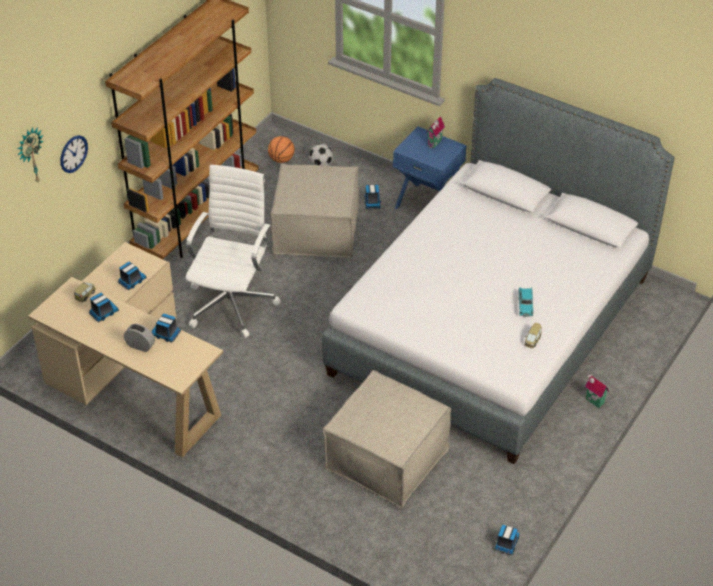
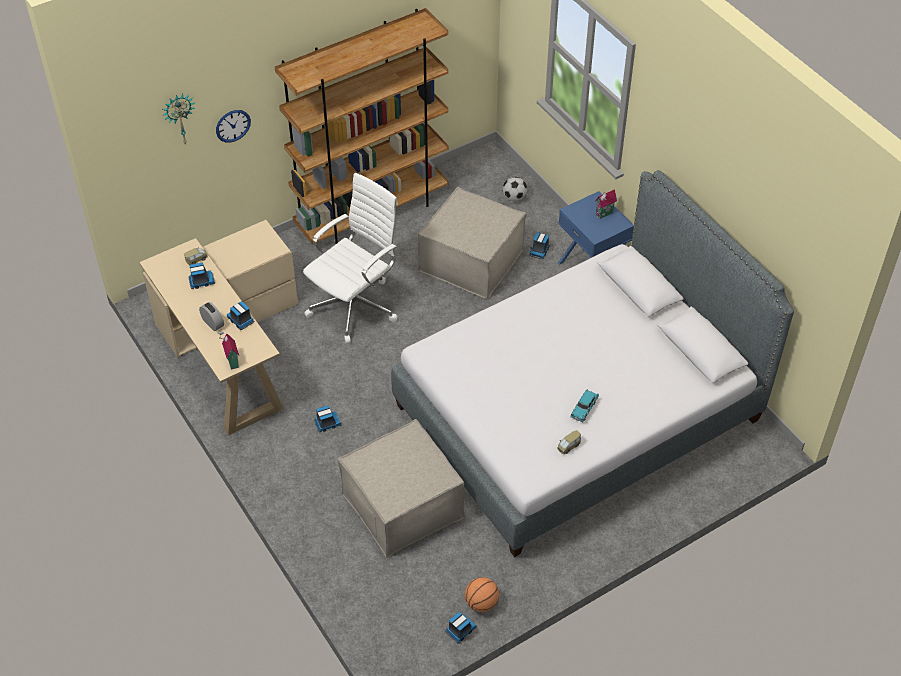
camera: 25 degrees right, 5 degrees up
(132, 281) = (249, 259): toy truck -> toy truck (327, 423)
(281, 159) = (481, 180): basketball -> basketball (481, 603)
(593, 402) = (628, 525): toy house -> toy house (231, 362)

